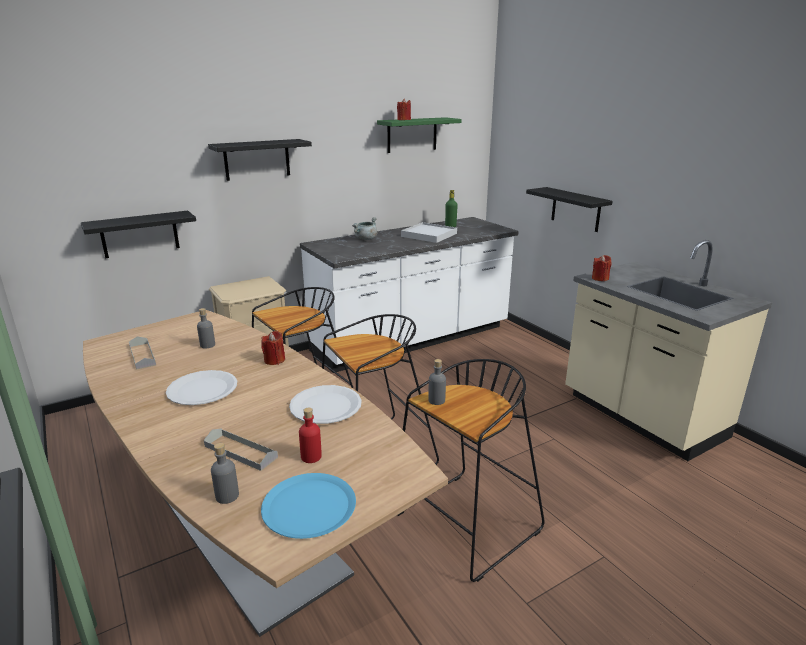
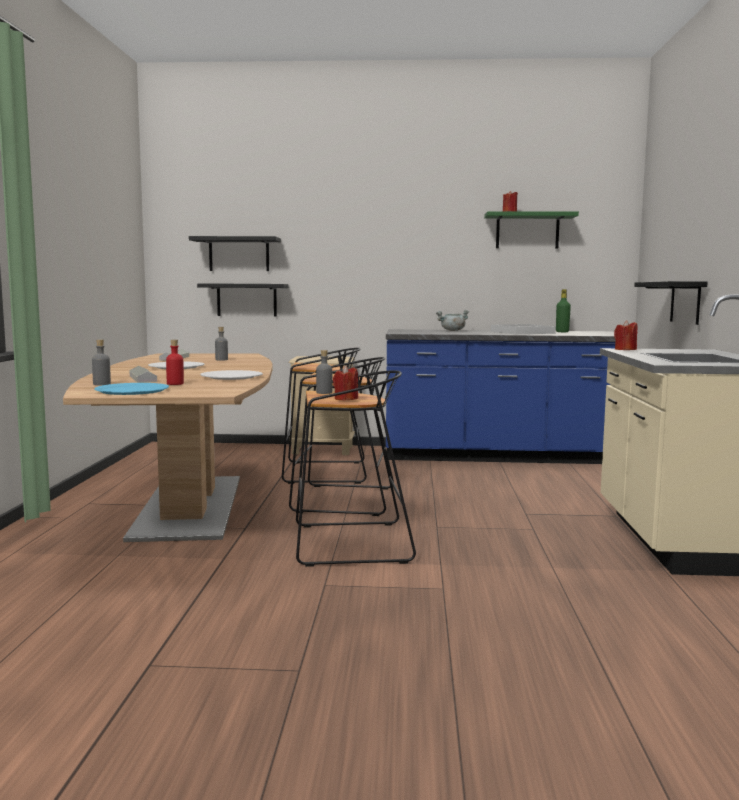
camera: 35 degrees right, 15 degrees down
(257, 159) = (355, 244): black shelf -> black shelf (239, 254)
(274, 360) = (247, 366): red candle -> red candle (346, 399)
(412, 340) = (499, 456): white counter -> blue counter

